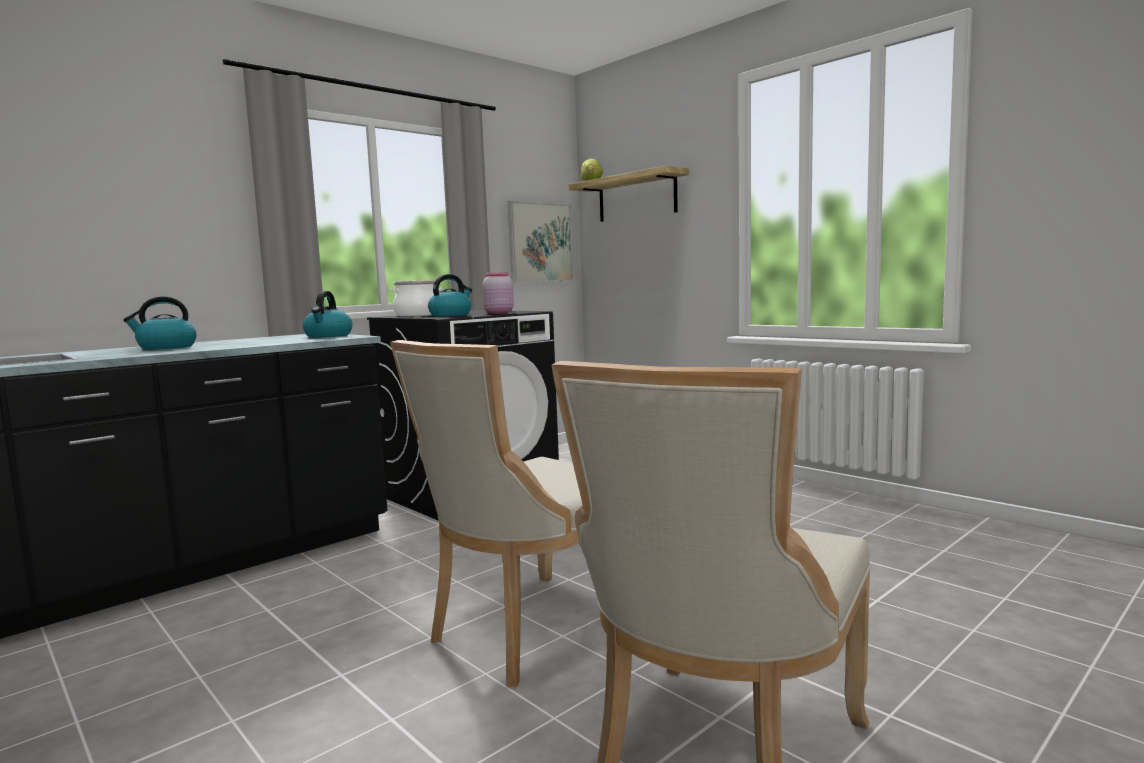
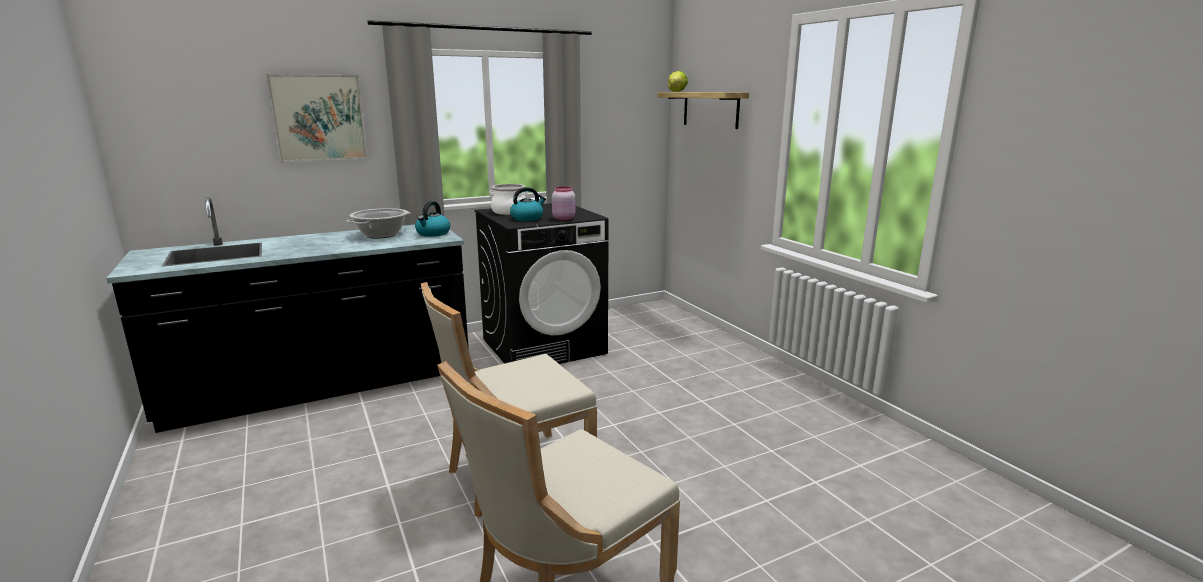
camera: 15 degrees right, 10 degrees up
(166, 347) = (322, 241): kettle -> none
(252, 340) = (381, 235): none -> cooking pot
(540, 243) = (631, 141): picture -> picture (319, 118)

